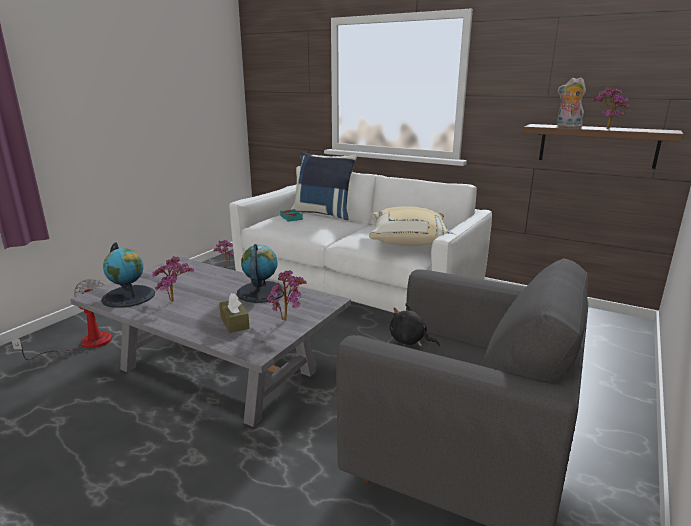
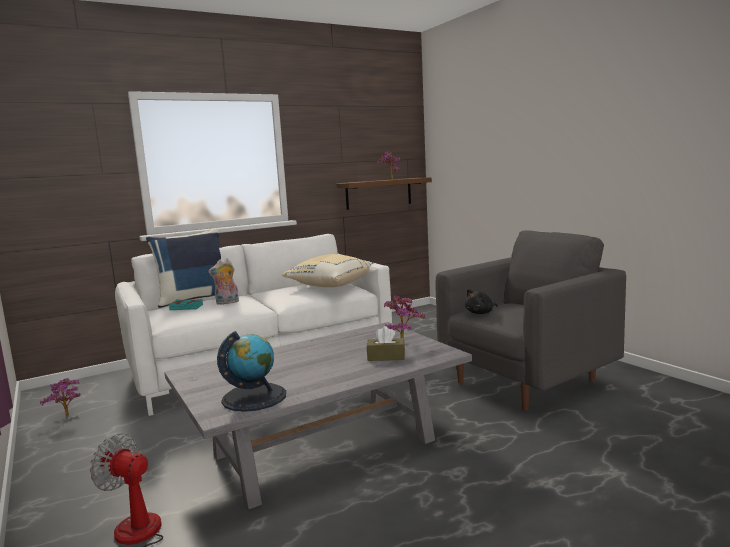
camera: 60 degrees left, 10 degrees down
(175, 301) = (304, 376): potted plant -> none
(261, 292) = (333, 344): globe -> none
(567, 126) = (367, 181): plush toy -> plush toy (227, 303)

